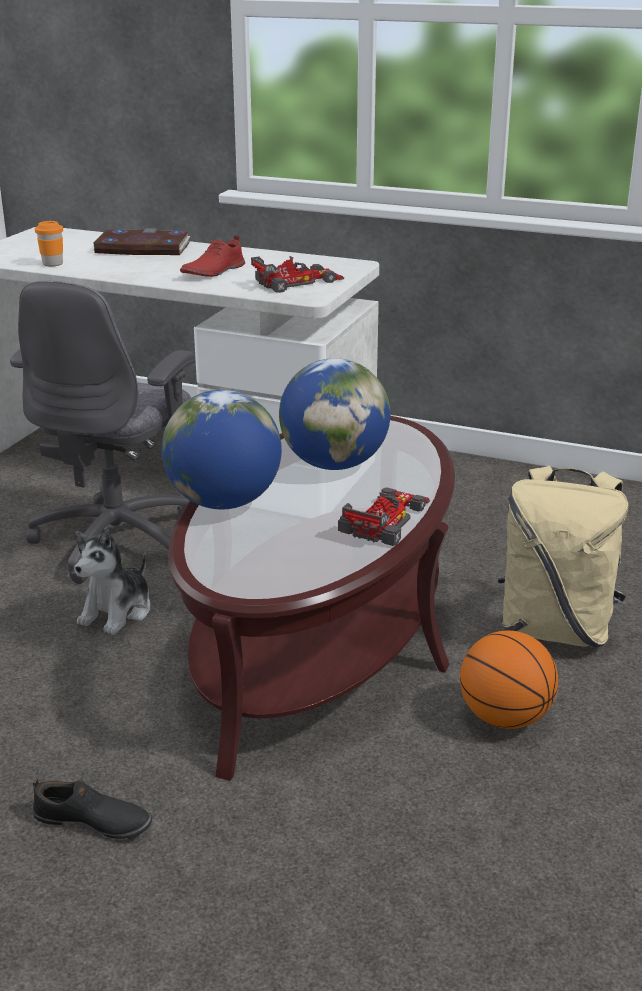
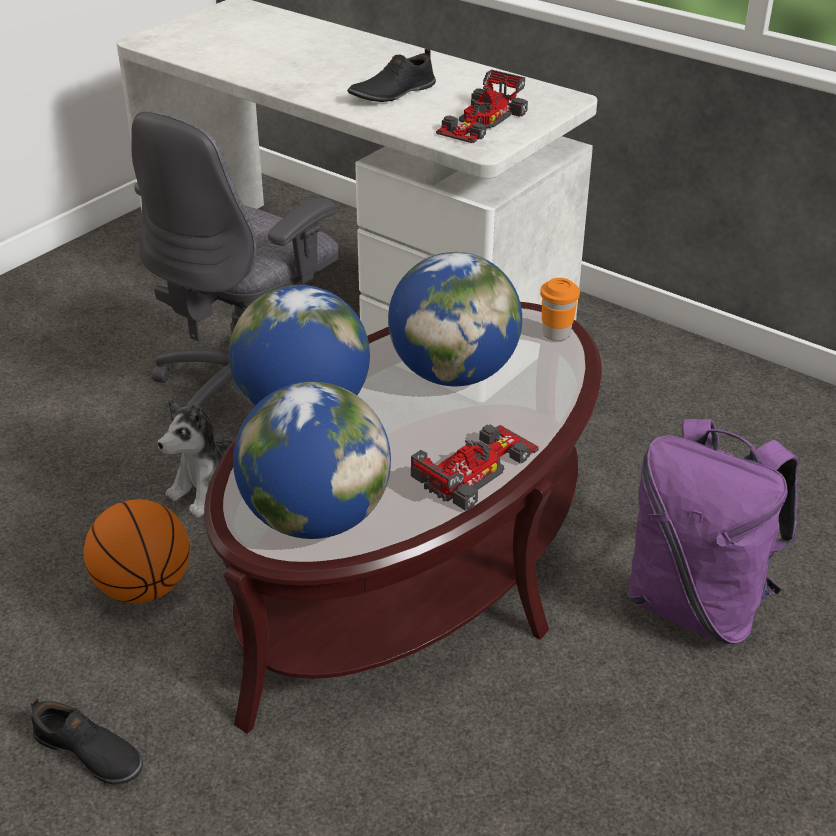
camera: 15 degrees right, 10 degrees up
(52, 264) = (220, 60): orange cup -> orange cup (556, 334)
(142, 248) = (331, 45): book -> none
(213, 271) = (392, 93): red shoe -> black shoe
(274, 568) = (315, 518): none -> globe
(297, 282) = (481, 121): toy car -> toy car turned 135 degrees clockwise
(505, 718) = (584, 717): basketball -> basketball (144, 587)
(556, 629) = (697, 604): beige backpack -> purple backpack

